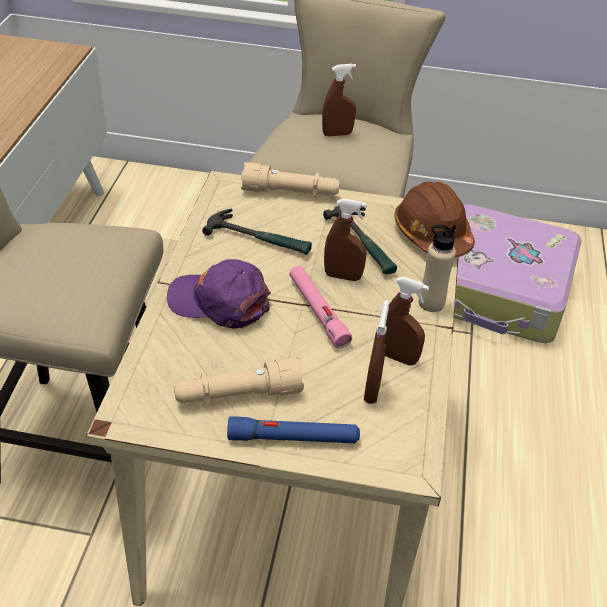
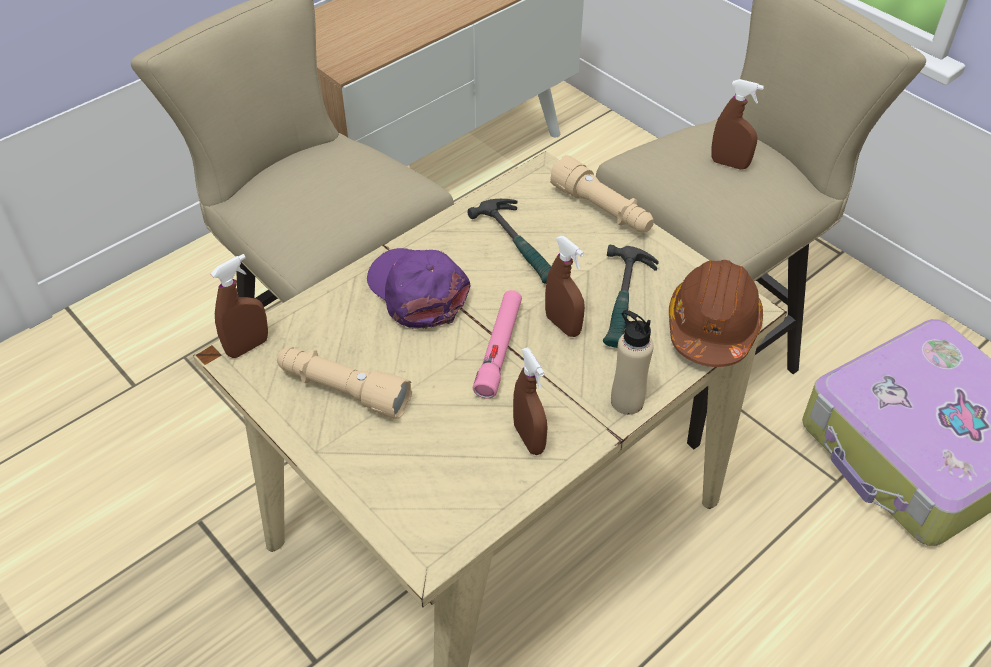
camera: 40 degrees right, 5 degrees up
(293, 438) = (349, 458): blue flashlight -> none
(372, 390) = (468, 456): brown spray bottle -> brown spray bottle (248, 346)

